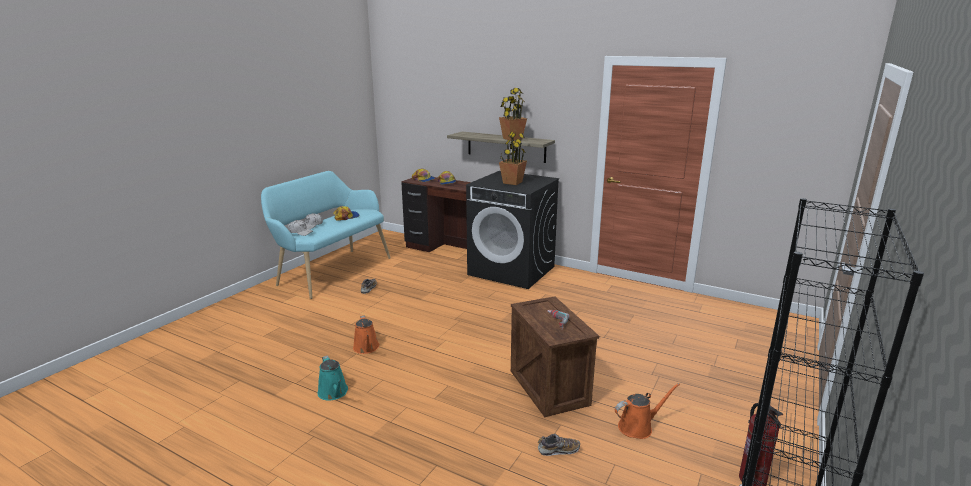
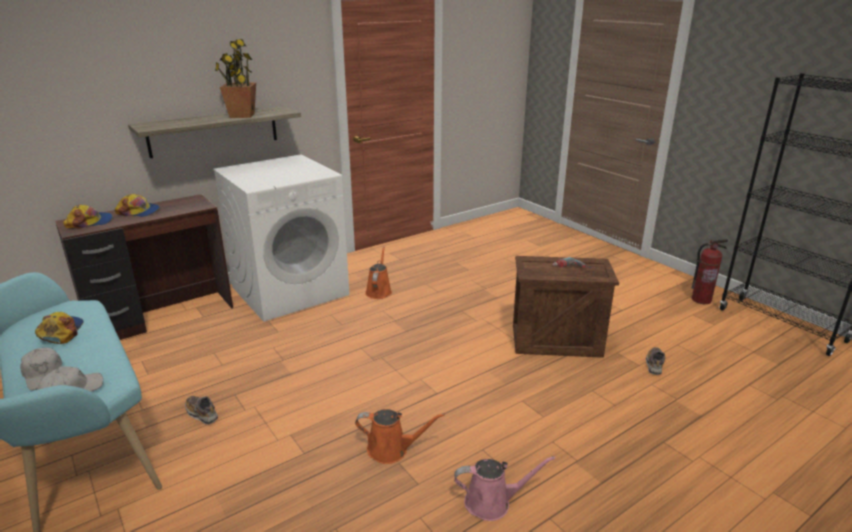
camera: 65 degrees left, 5 degrees up
(334, 393) = (492, 502): turquoise watering can -> pink watering can
(512, 182) = (282, 173): potted plant -> none
(512, 270) = (290, 291): black washing machine -> white washing machine
(638, 427) = (631, 319): orange watering can -> orange watering can (379, 291)

